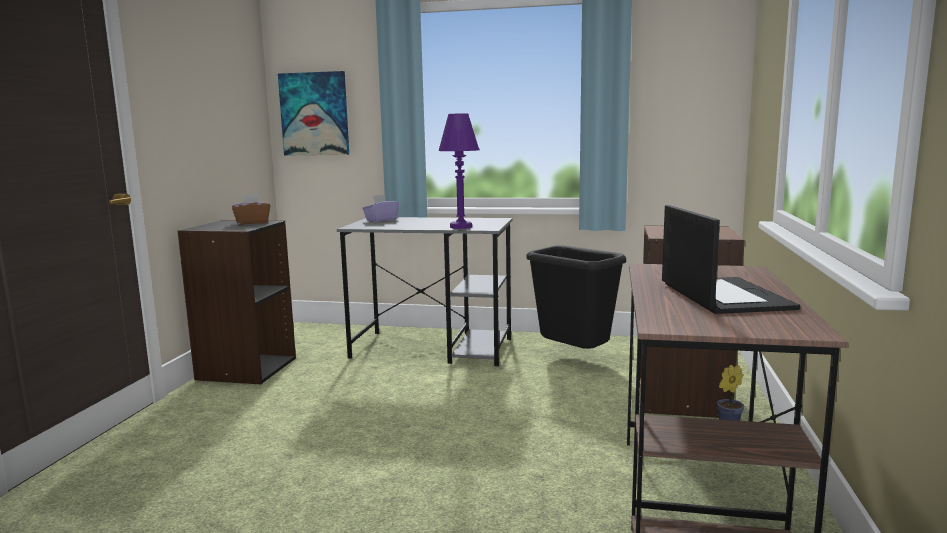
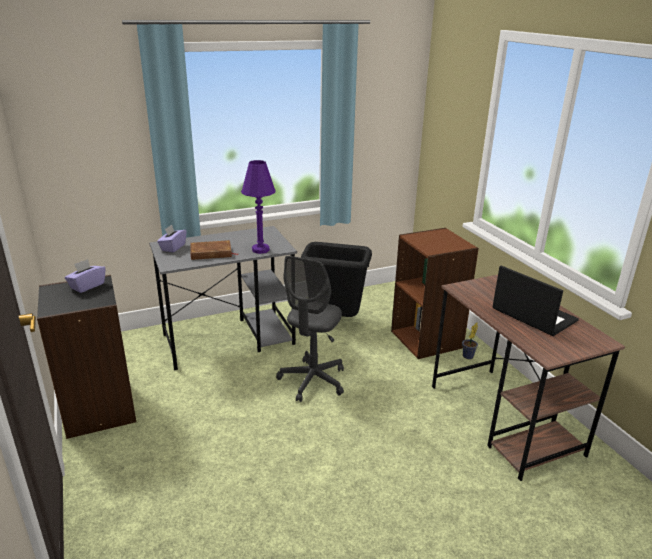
camera: 35 degrees left, 15 degrees up
(252, 222) = (87, 286): brown tissue box -> purple tissue box
(315, 114) = (72, 150): picture -> none
(407, 225) = (211, 253): none -> brown book
(474, 398) = (312, 381): none -> grey office chair

